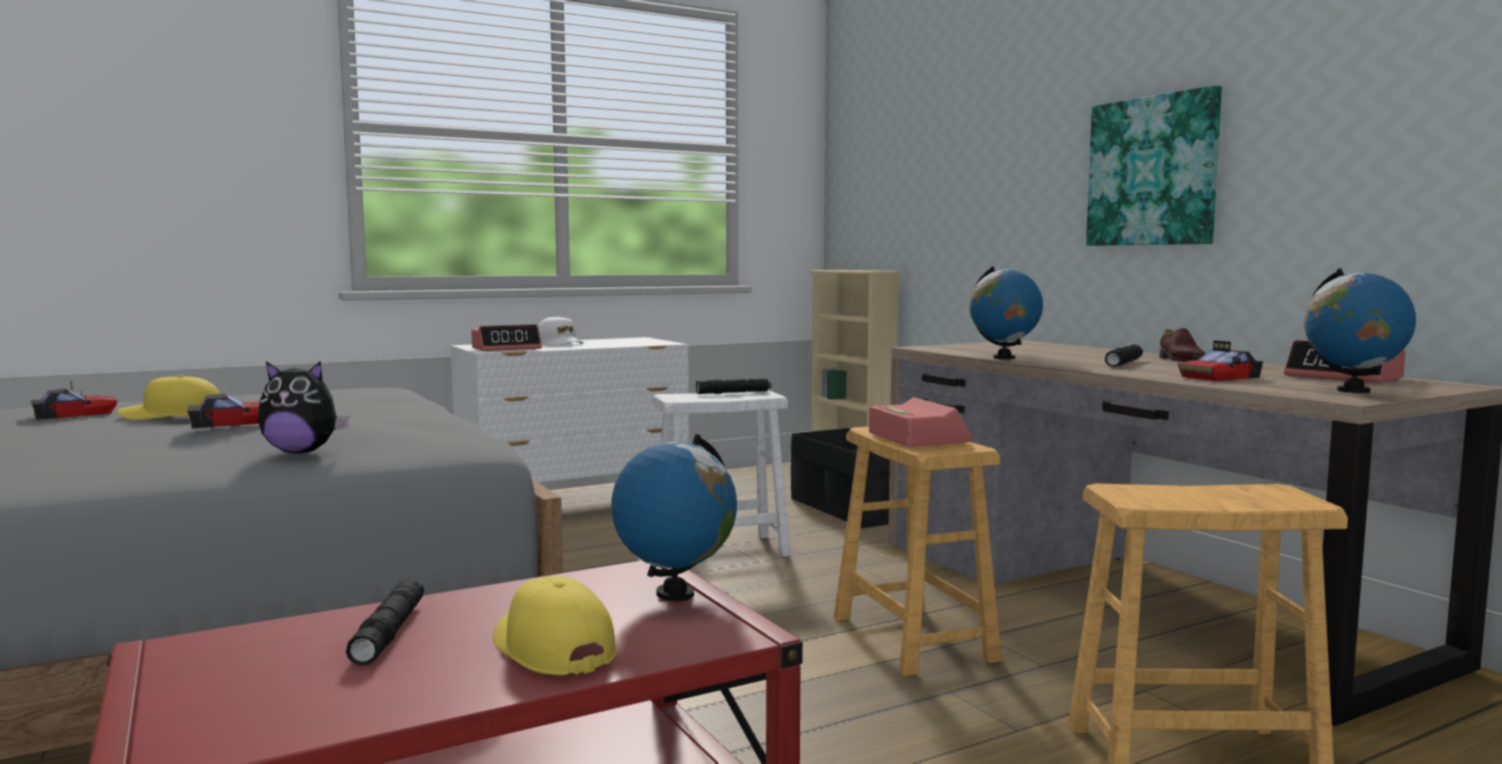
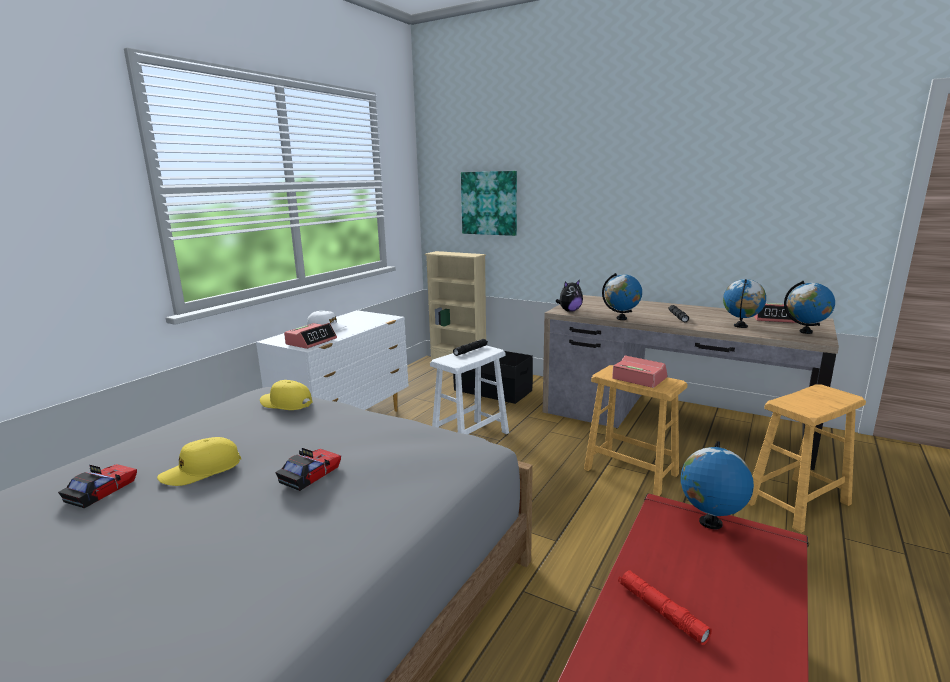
camera: 30 degrees left, 10 degrees up
(302, 452) = (415, 490): plush toy -> plush toy (569, 311)
(388, 633) = (661, 611): black flashlight -> red flashlight
(551, 648) = (743, 587): yellow cap -> yellow cap (286, 403)
(1153, 171) = (657, 213): picture -> picture (489, 203)
(1180, 360) = (688, 310): brown shoe -> none
(1220, 377) = (740, 326): toy car -> globe

